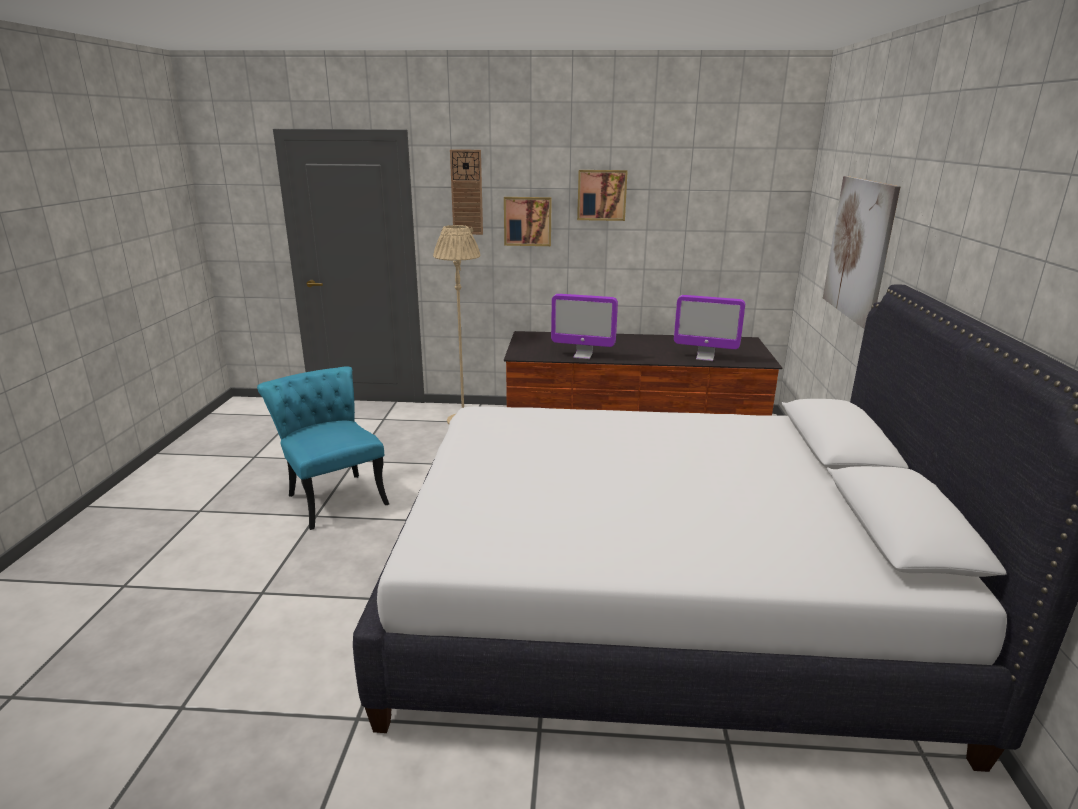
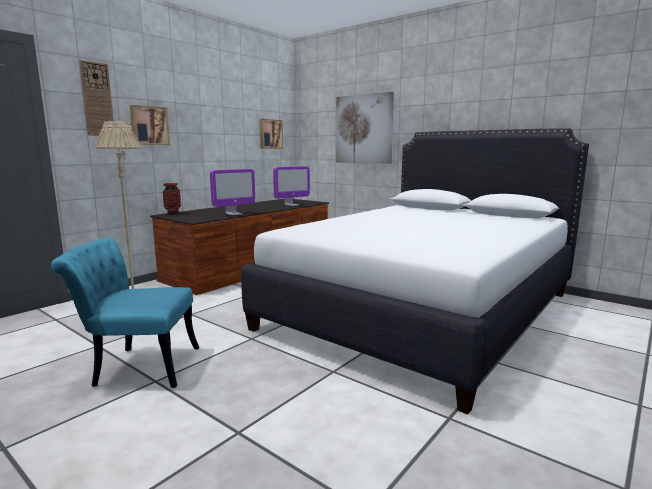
camera: 55 degrees left, 10 degrees down
(535, 335) = (173, 214): none -> vase
(601, 195) = (197, 108): picture -> picture (270, 134)

